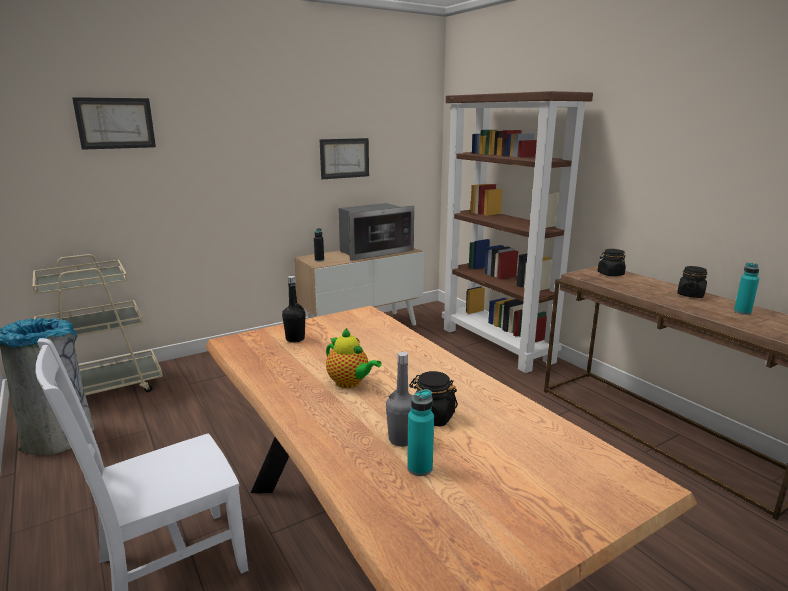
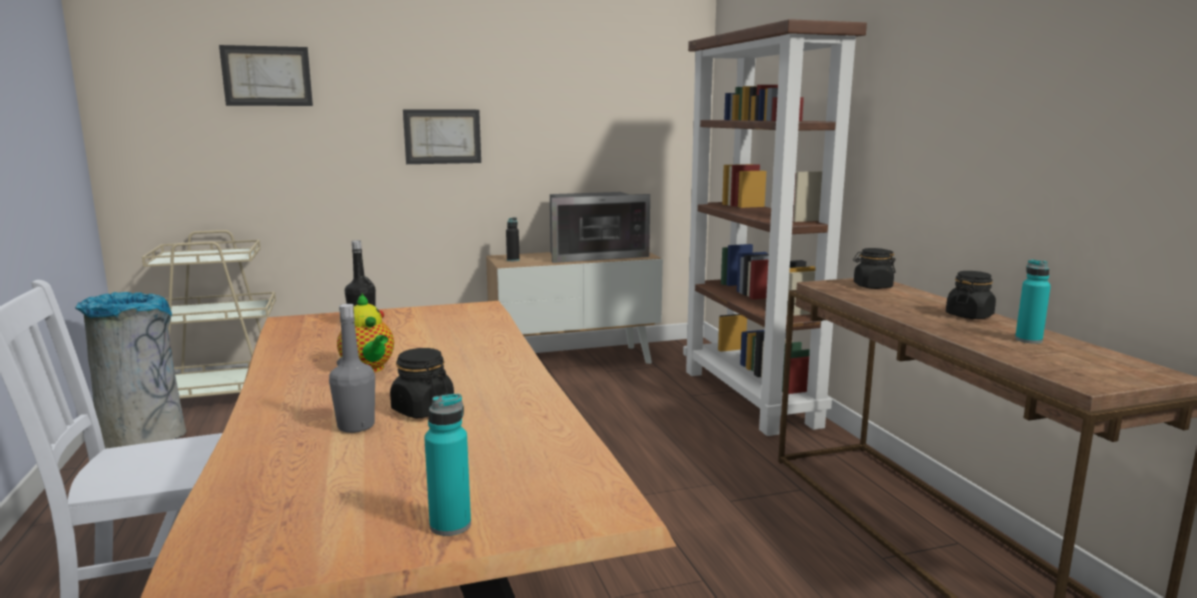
camera: 15 degrees right, 5 degrees down
(344, 158) = (562, 129): picture -> picture (442, 136)
(420, 468) = (339, 454): turquoise bottle -> turquoise bottle (450, 525)

